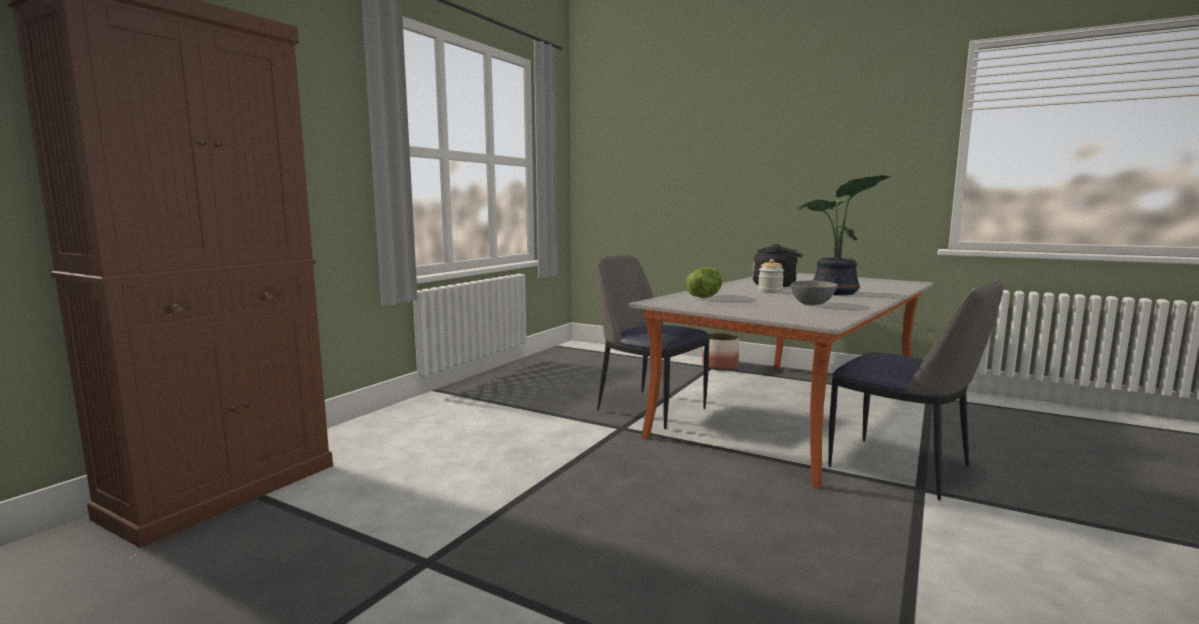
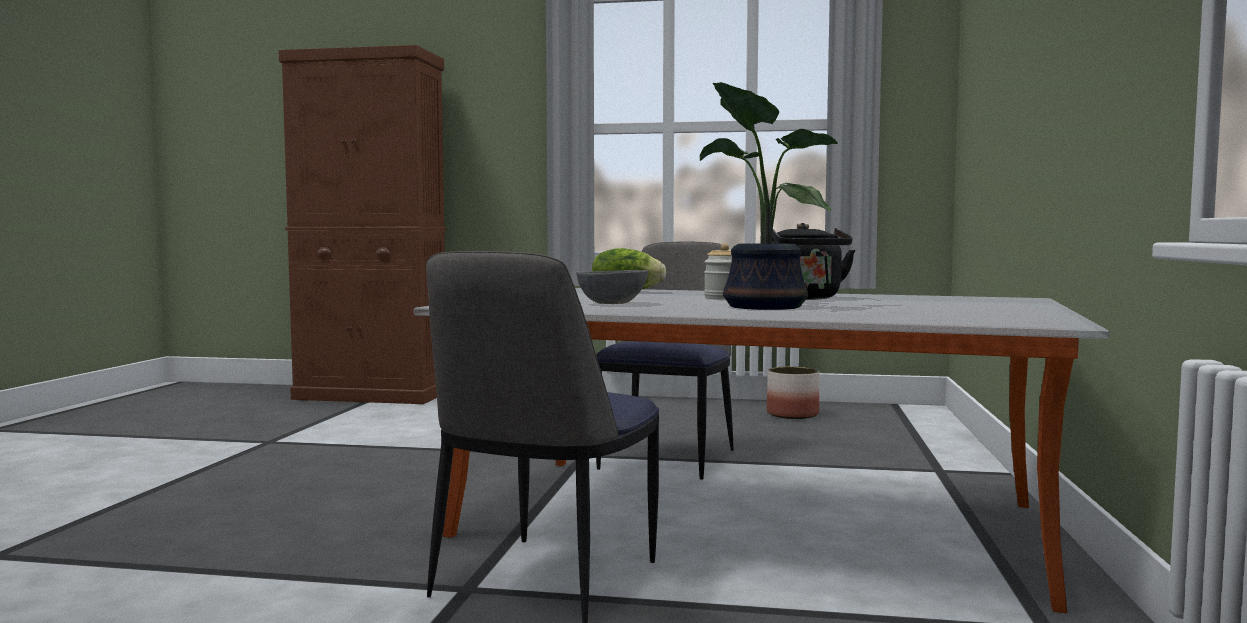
camera: 70 degrees right, 5 degrees down
(719, 366) = (955, 474): planter -> planter (792, 414)

